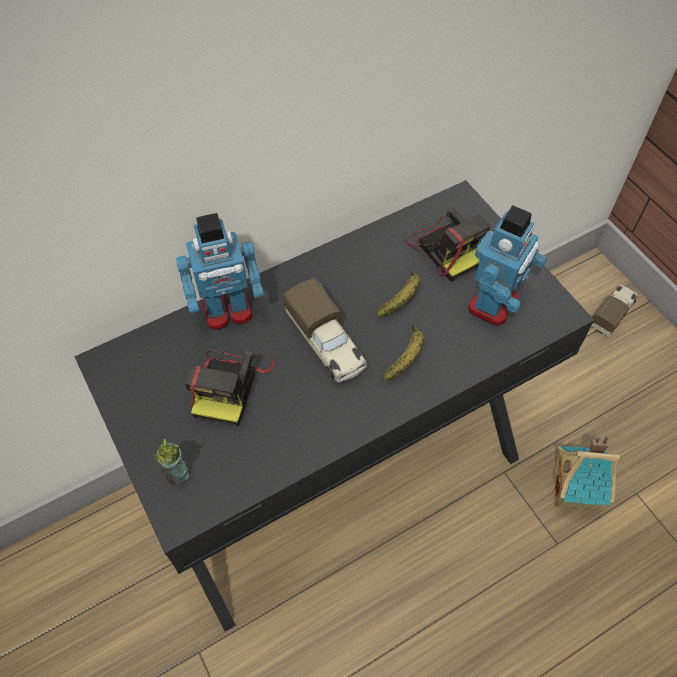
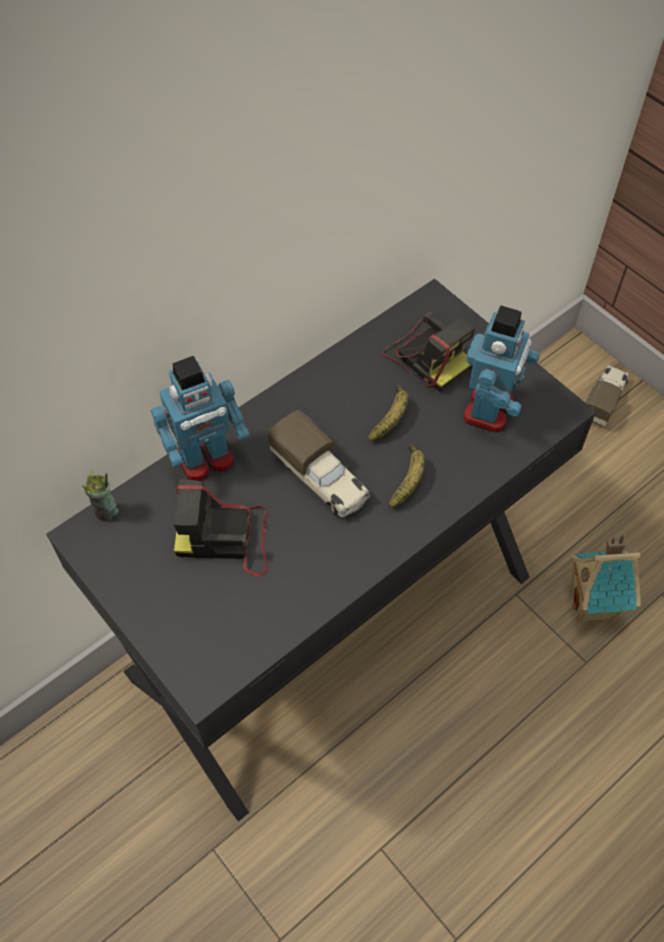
camera: 10 degrees left, 0 degrees up
(178, 475) = (191, 642): cup -> cup (107, 512)
(230, 385) = (226, 538): camera -> camera turned 90 degrees clockwise

